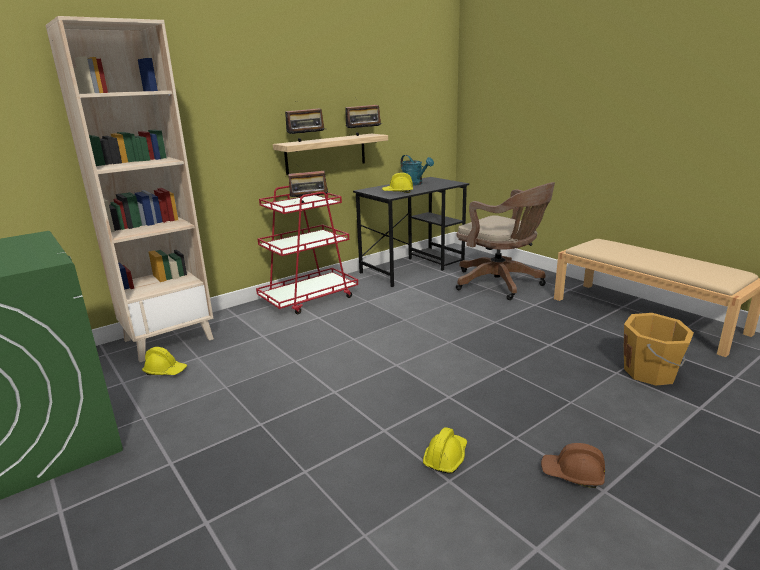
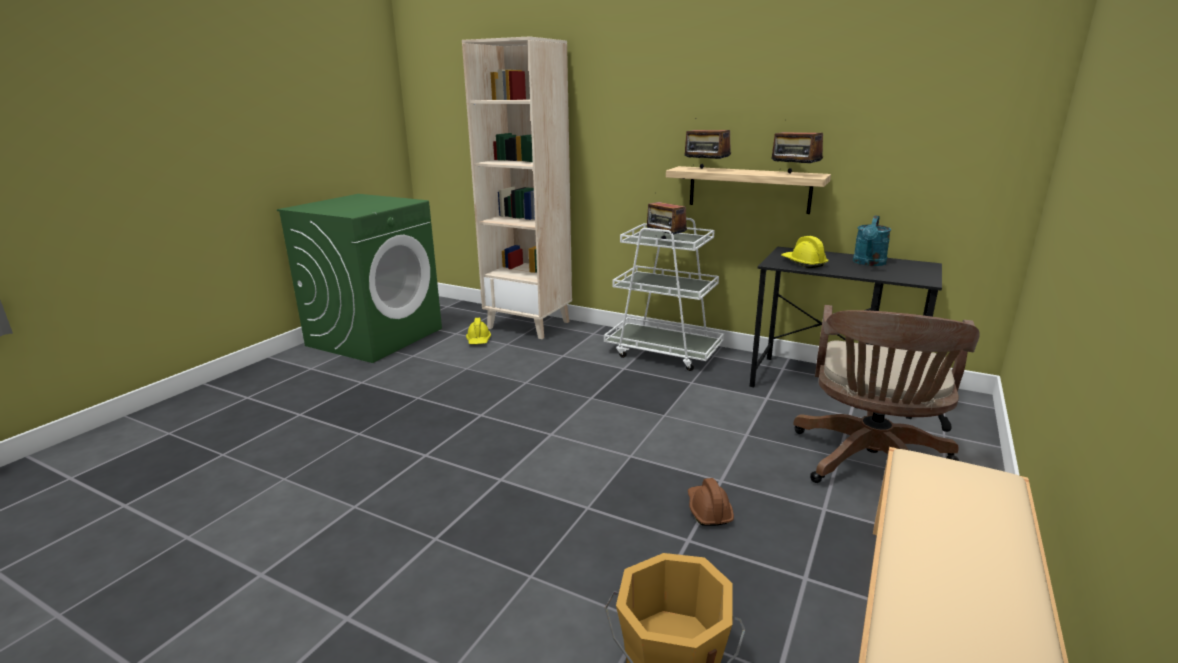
camera: 65 degrees right, 0 degrees up
(309, 298) = (663, 352): red cart -> white cart
(445, 457) = (390, 498): yellow hard hat -> none
(572, 474) = (374, 589): brown hard hat -> brown hard hat (708, 510)

